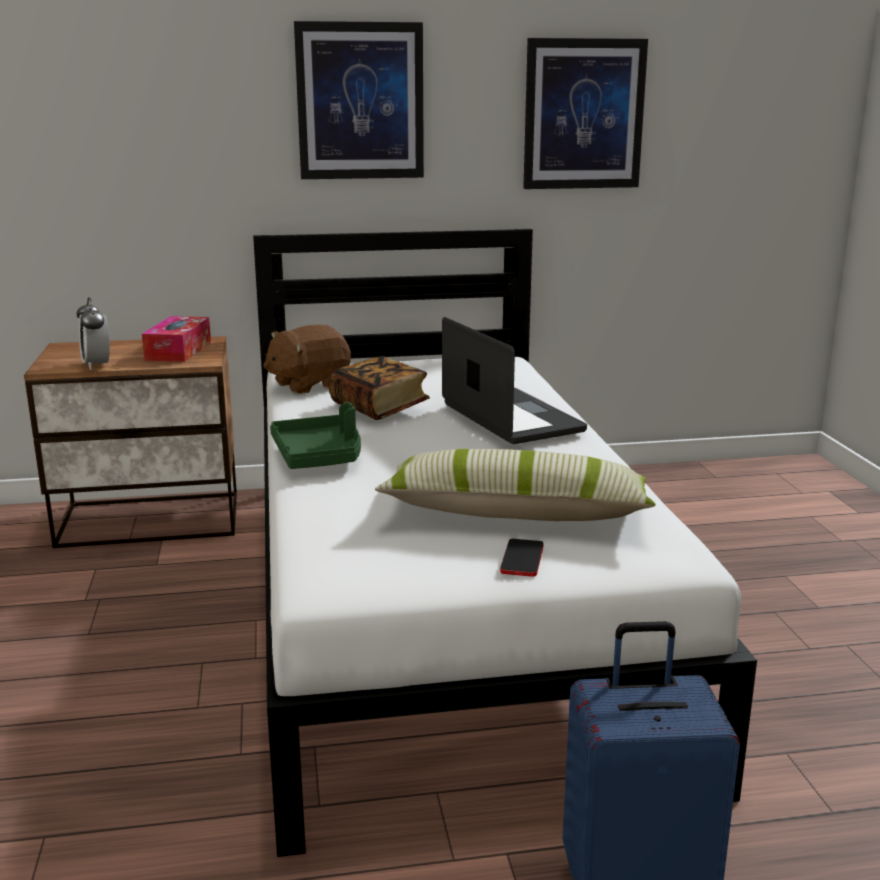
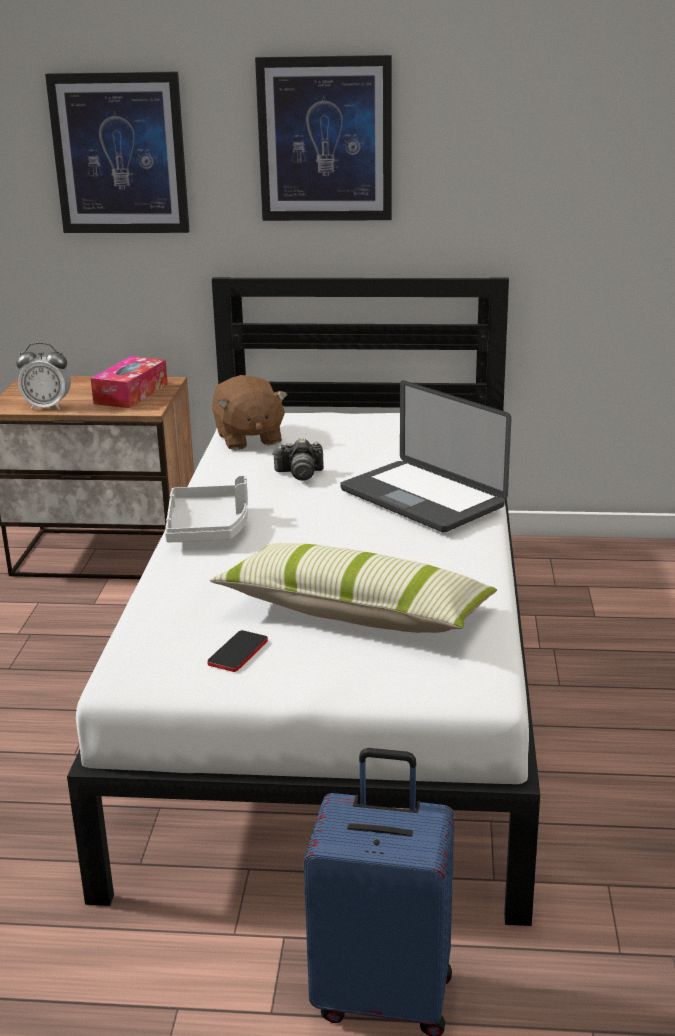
camera: 15 degrees right, 5 degrees up
(97, 365) = (47, 407): alarm clock -> alarm clock turned 75 degrees counterclockwise
(308, 385) = (248, 439): brown plush toy -> brown plush toy turned 90 degrees counterclockwise
(319, 456) = (209, 527): green tray -> grey tray
(379, 408) = (300, 473): book -> camera
(511, 418) = (421, 498): laptop -> laptop turned 150 degrees clockwise
(522, 559) = (325, 666): phone -> phone (238, 652)
(583, 114) = (574, 152): picture -> picture (120, 154)

